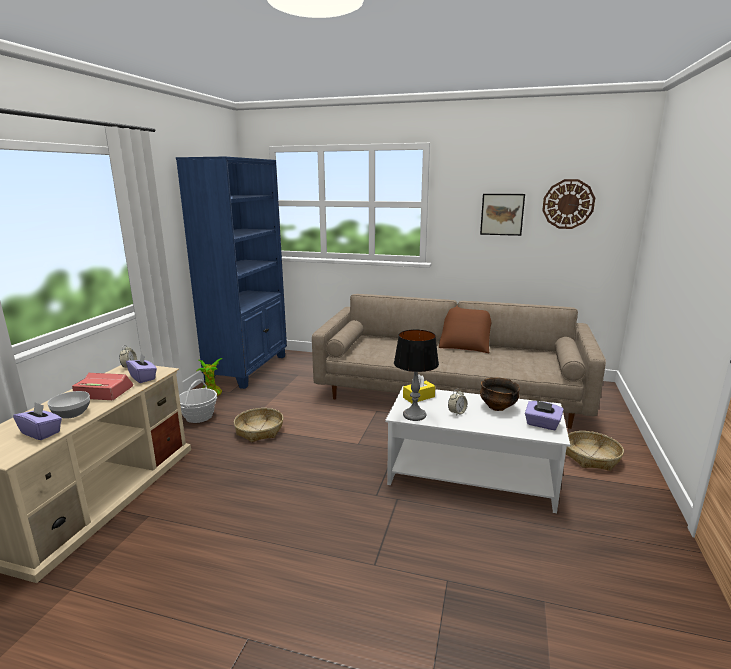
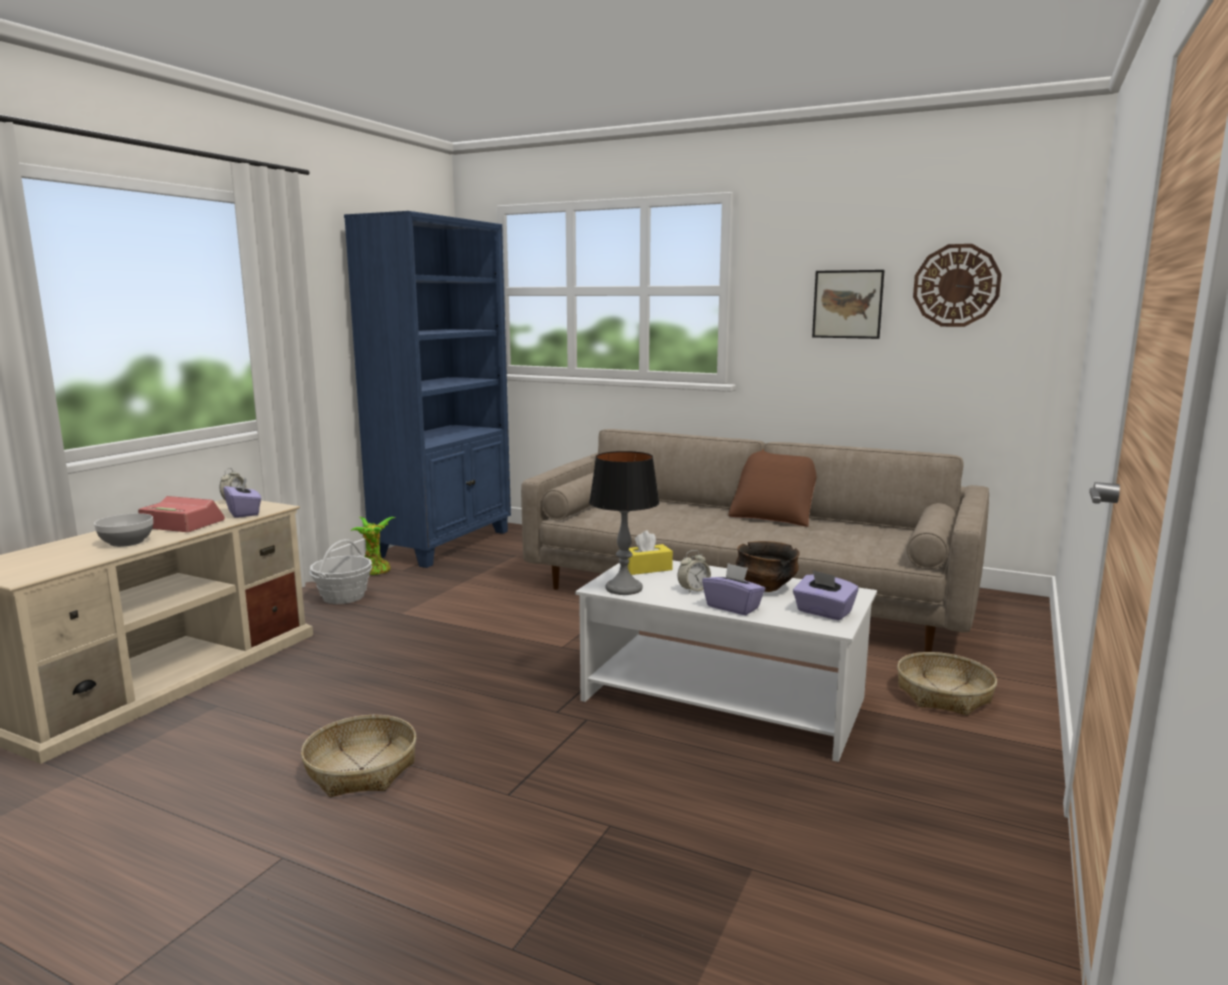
camera: 10 degrees right, 5 degrees down
(41, 432) = (76, 558): purple tissue box -> purple tissue box (733, 607)
(259, 430) = (422, 620): basket -> basket (362, 769)

